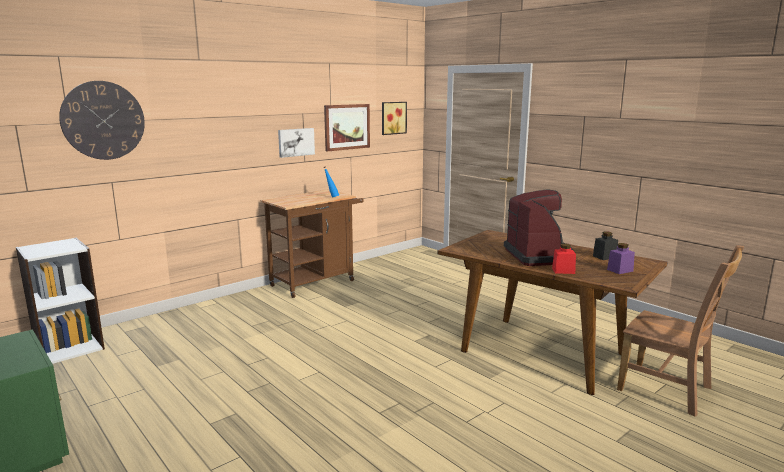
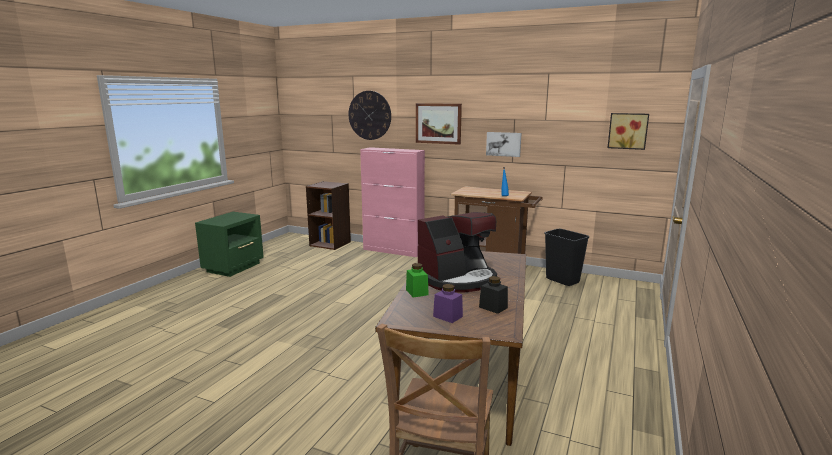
camera: 65 degrees right, 0 degrees up
(69, 347) = (330, 243): white bookcase -> brown bookcase
(182, 313) = (393, 250): none -> pink cabinet
(346, 127) = (562, 135): picture -> picture (438, 123)
(381, 267) = (563, 280): none -> black trash can
(563, 271) = (417, 292): red jar -> green jar

